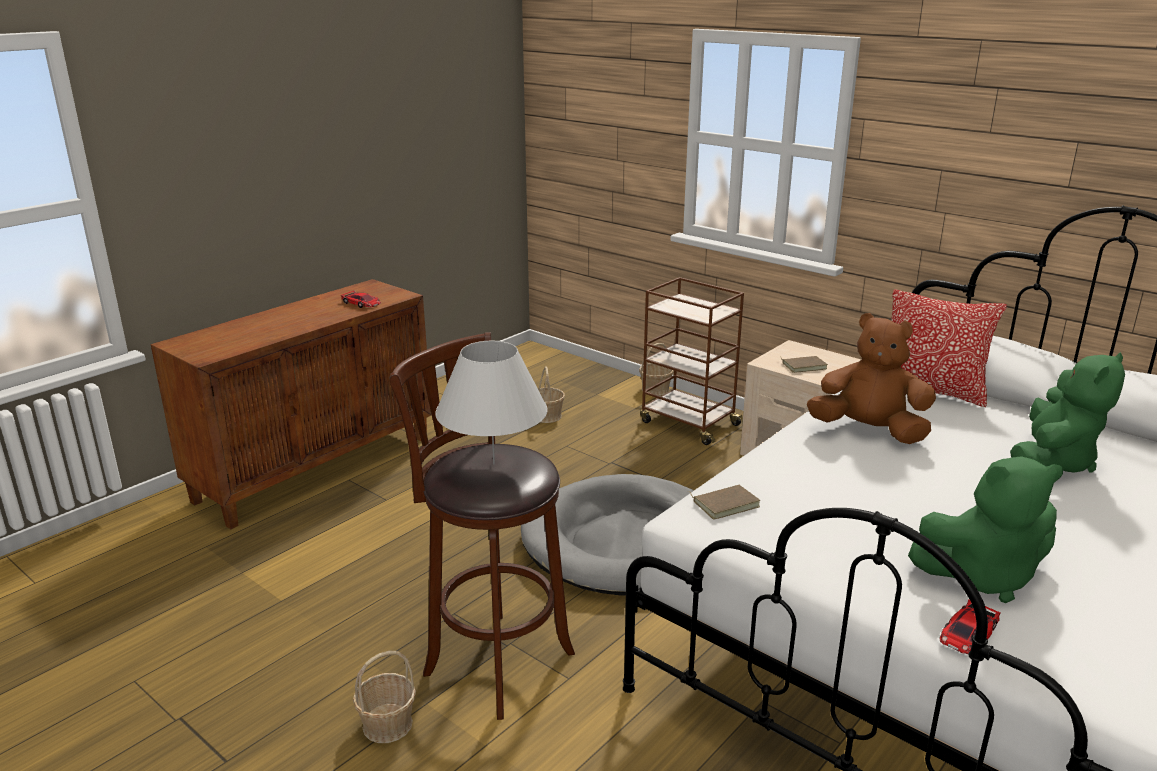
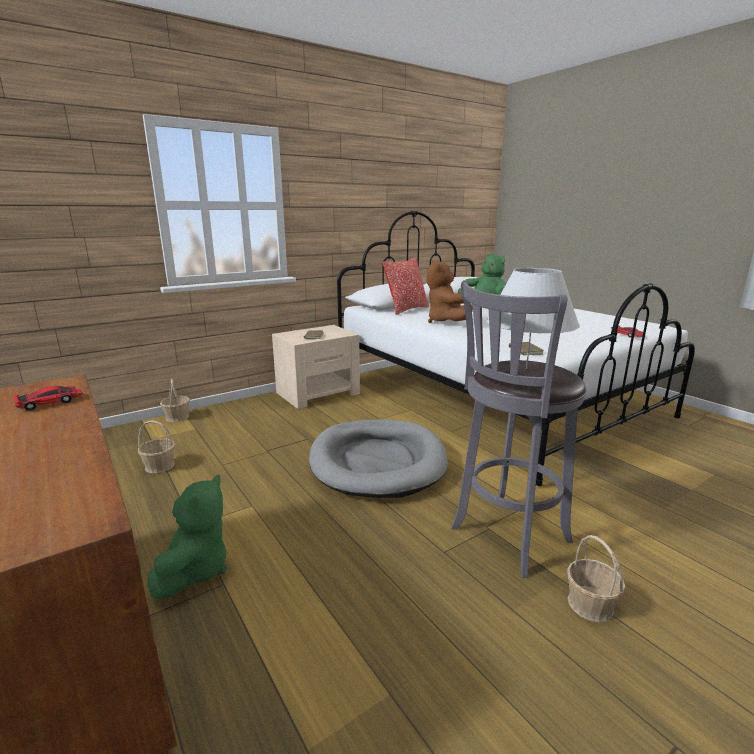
camera: 75 degrees left, 5 degrees down
(493, 660) = (506, 537): brown stool -> grey stool
(688, 423) = (241, 415): brown cart -> none
(869, 431) = (446, 322): brown plush toy -> brown plush toy turned 45 degrees counterclockwise
(981, 576) = (581, 327): green plush toy -> green plush toy (195, 570)

